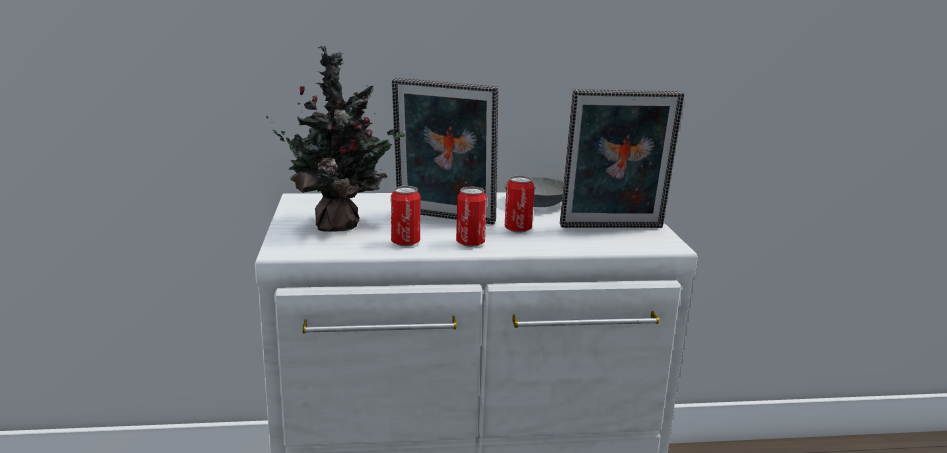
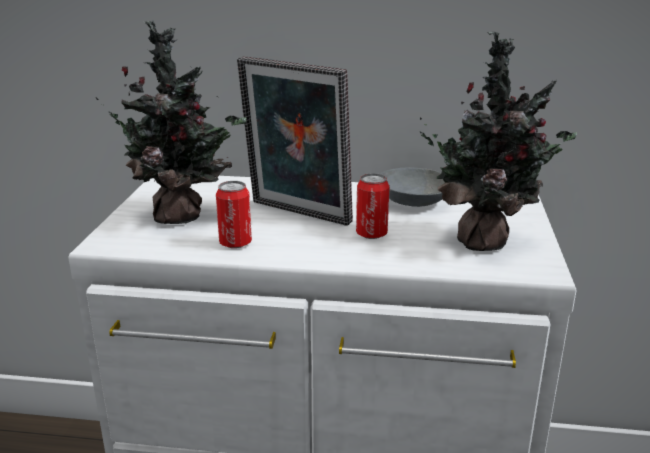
camera: 15 degrees right, 5 degrees up
(470, 243) = (306, 249): can -> none
(612, 228) = (485, 241): picture frame -> potted plant

